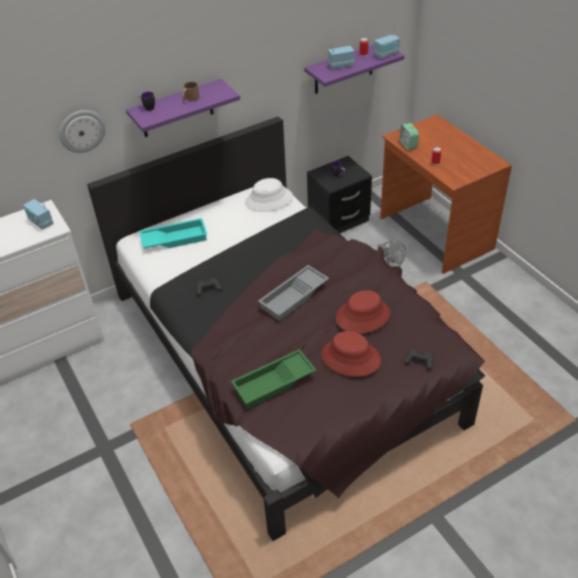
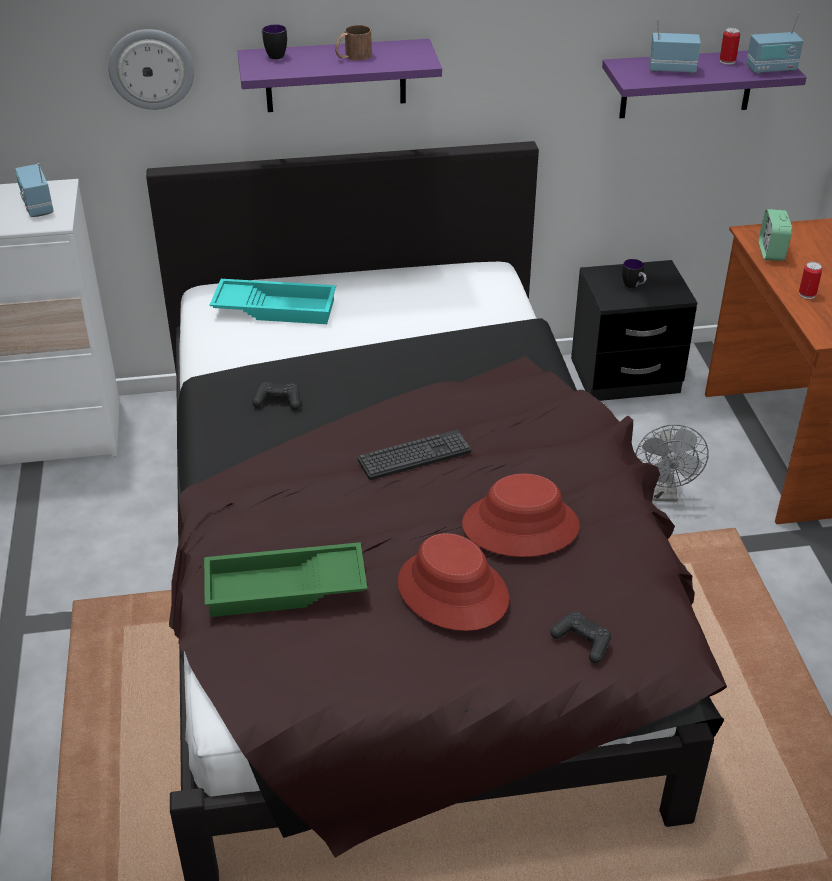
camera: 20 degrees right, 5 degrees down
(269, 200) = (474, 290): white hat -> none
(294, 297) = (414, 455): grey tray -> keyboard

